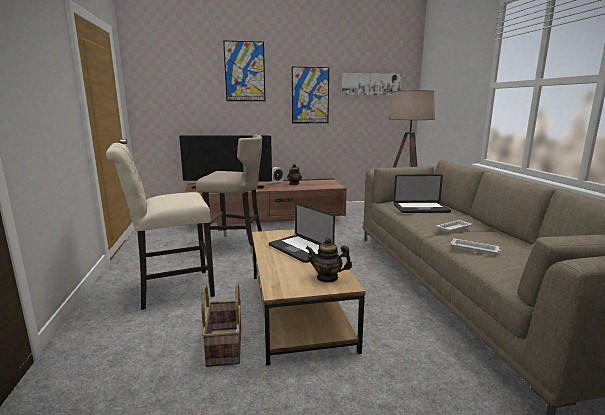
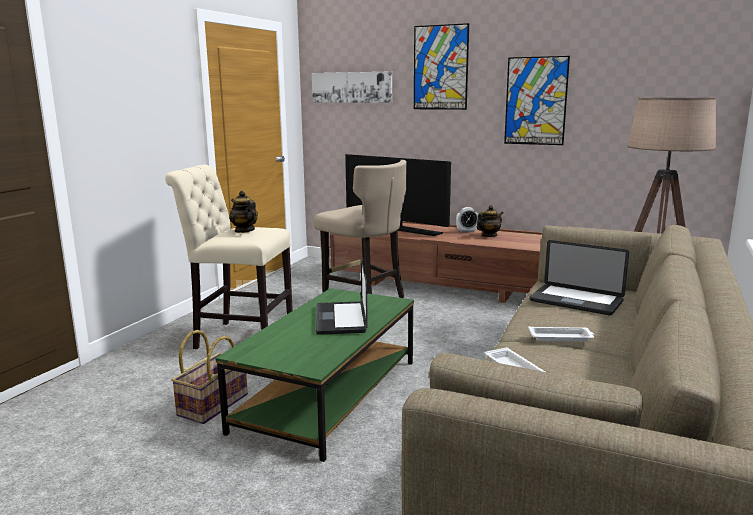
camera: 35 degrees right, 0 degrees up
(298, 309) = (329, 395): brown coffee table -> green coffee table
(327, 277) = (310, 355): teapot -> teapot (244, 230)
(371, 84) = (646, 81): picture -> picture (352, 87)

